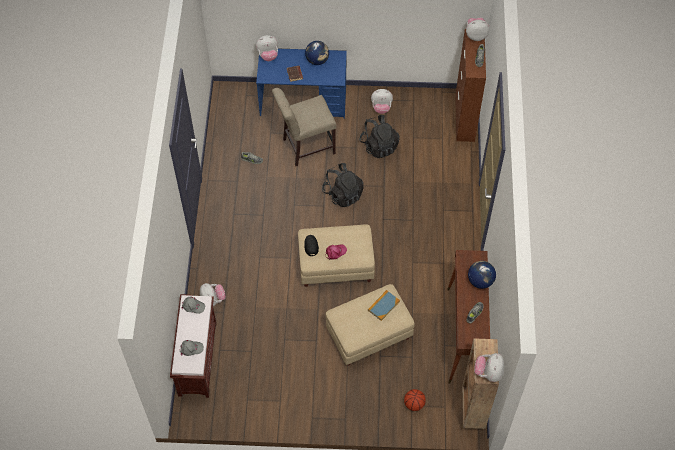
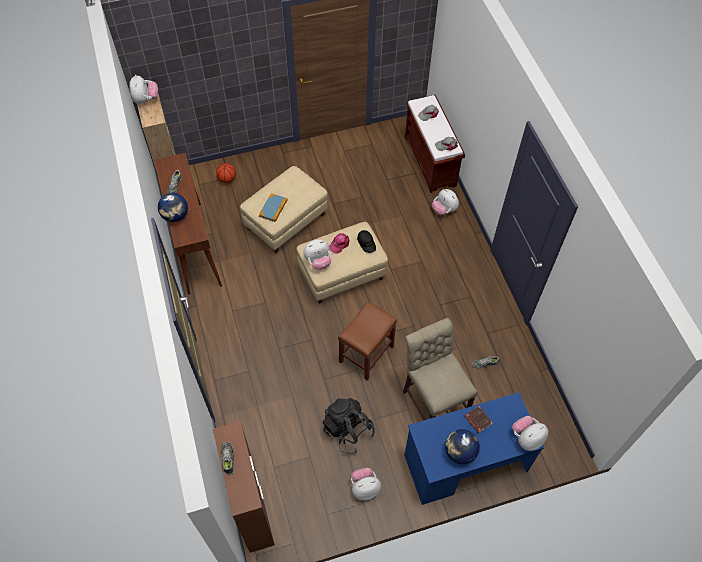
camera: 160 degrees right, 0 degrees up
(305, 147) = (433, 400): beige chair -> beige chair turned 75 degrees counterclockwise
(343, 194) = (366, 355): black backpack -> brown stool
(476, 35) = (242, 499): plush toy -> plush toy (318, 262)

